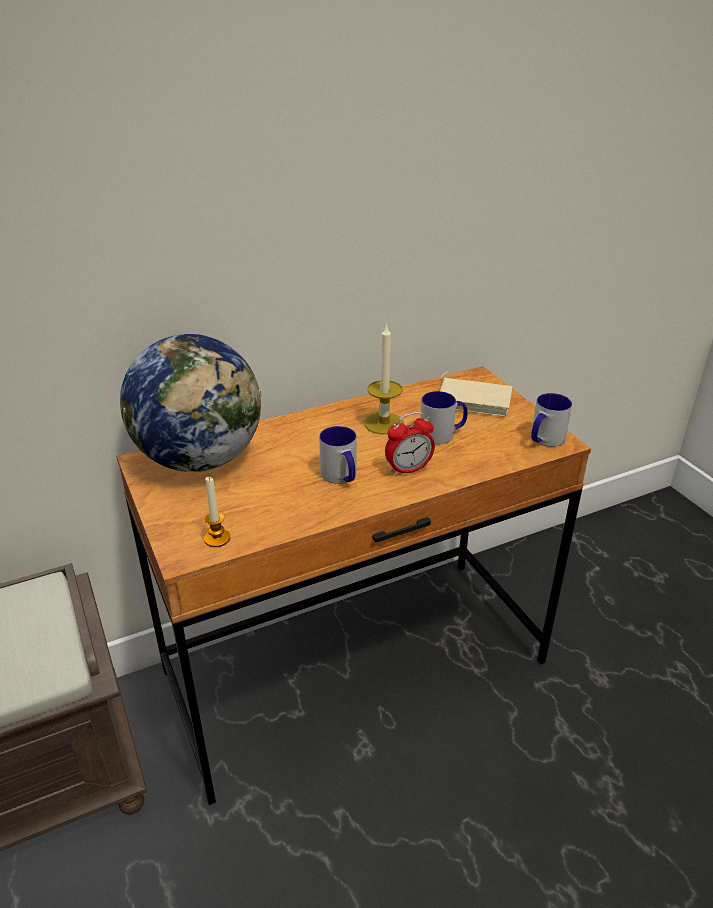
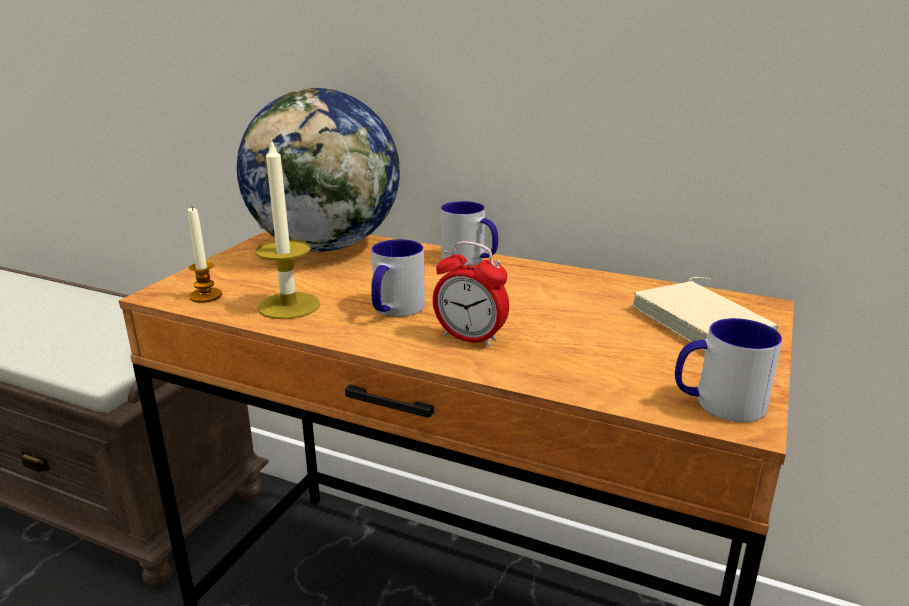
camera: 50 degrees right, 10 degrees down
(384, 423) = (538, 293): candle -> candle (289, 305)
(442, 434) = (583, 331): mug -> mug (470, 260)

